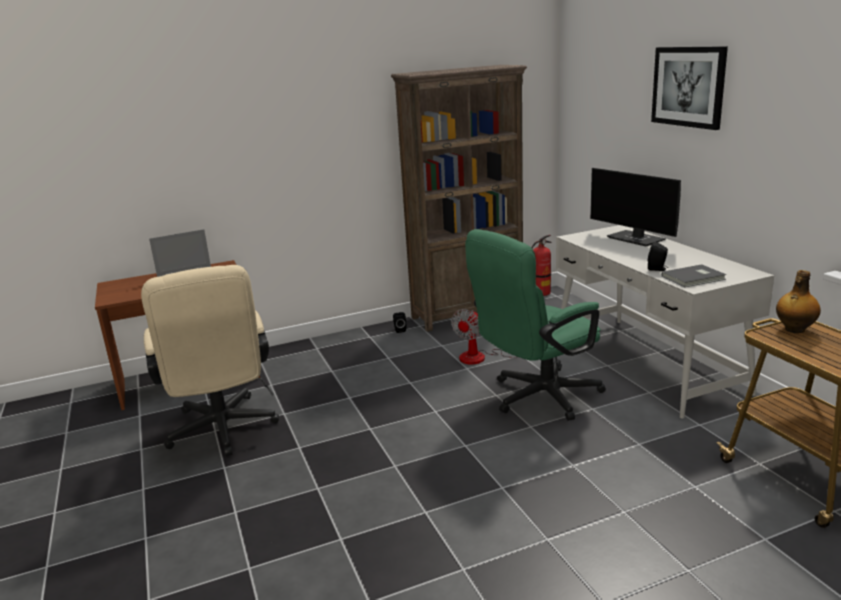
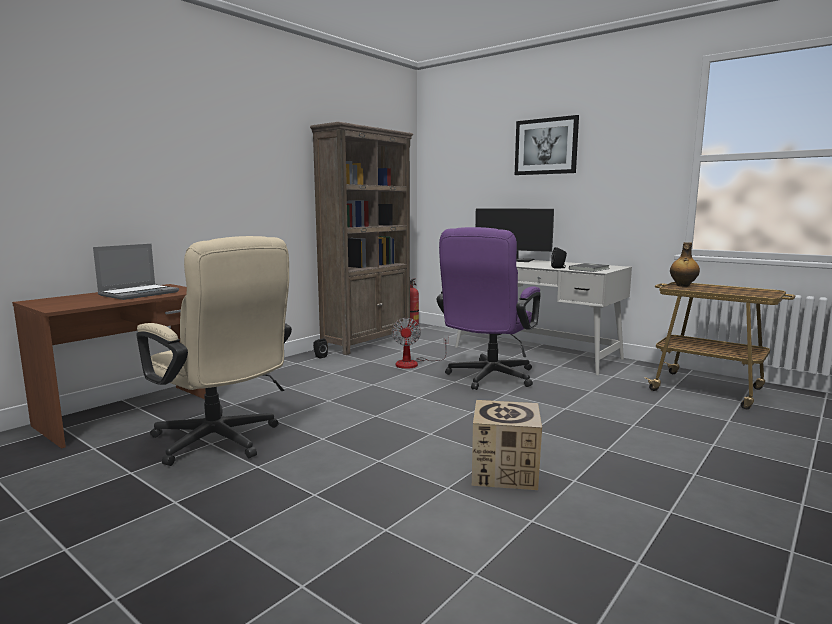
camera: 30 degrees left, 10 degrees down
(409, 536) = (505, 472): none -> cardboard box
(536, 397) = (487, 379): green office chair -> purple office chair

